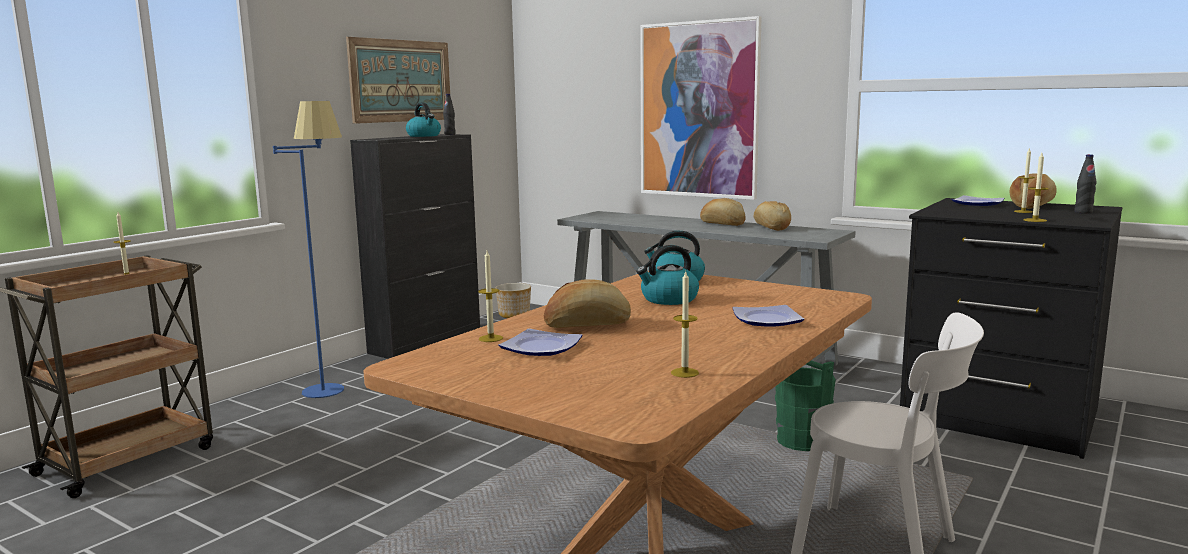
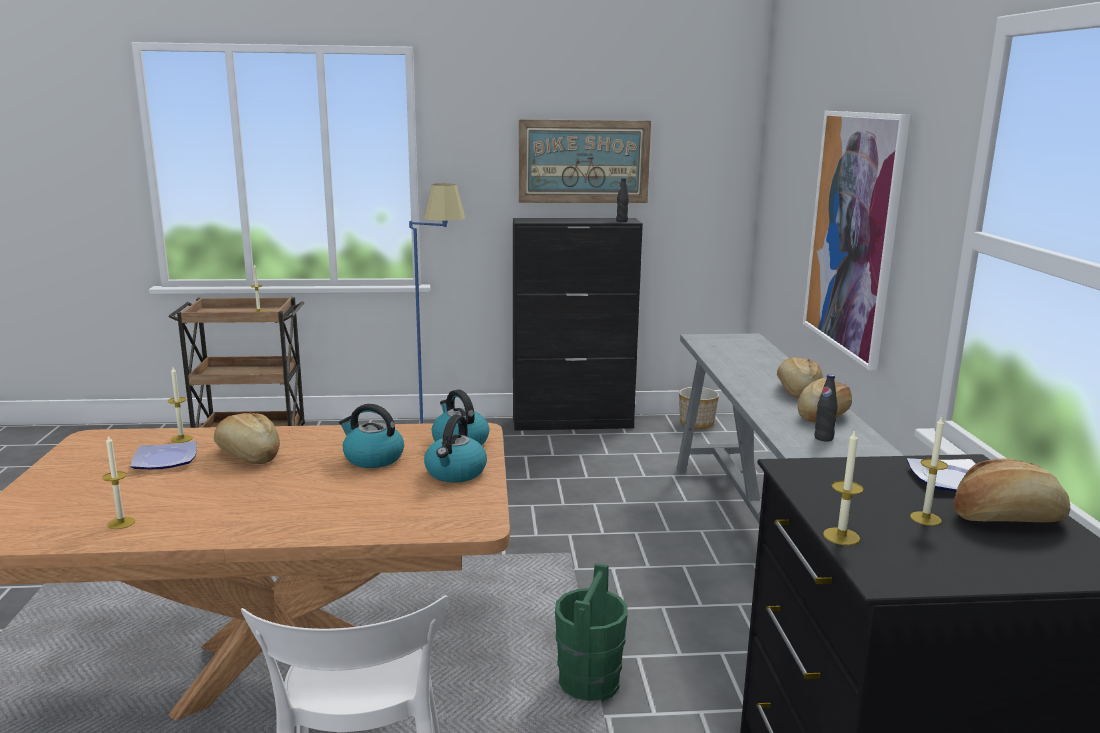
camera: 50 degrees right, 5 degrees up
(424, 136) = (589, 220): kettle -> kettle (455, 473)
(765, 320) = (331, 512): plate -> none
(1083, 212) = (1009, 562): black bottle -> black bottle (823, 438)

